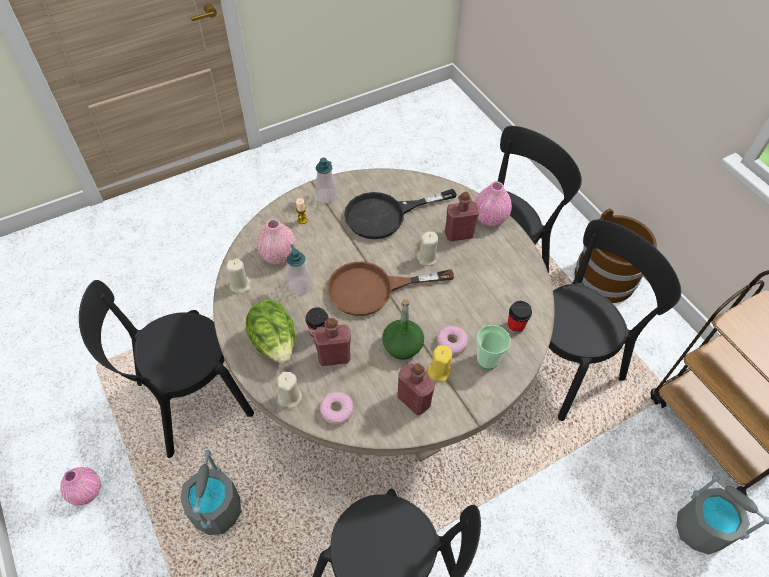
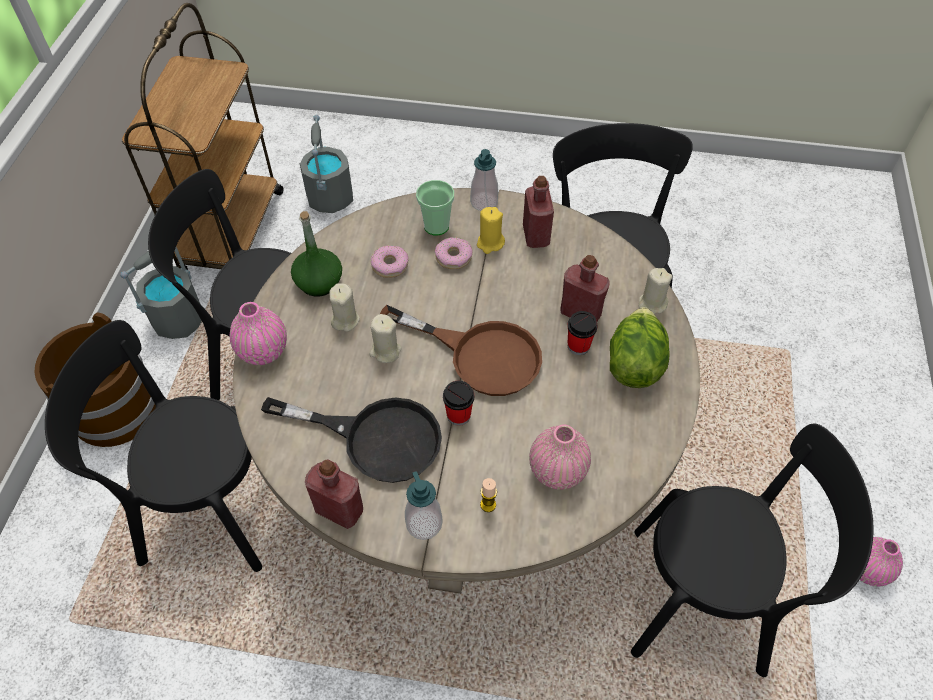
camera: 140 degrees left, 0 degrees up
(217, 511) = (725, 457): grey bucket -> grey bucket (178, 319)
(240, 285) = (632, 459): beige candle -> beige candle (345, 320)
(300, 286) = (560, 412): soap dispenser -> soap dispenser (484, 202)
(337, 410) = (614, 268): donut -> donut (390, 265)
(402, 346) = (503, 283): green bottle -> green bottle (319, 282)
(459, 234) = (321, 355): red bottle -> red bottle (339, 510)
(515, 326) = (378, 235): cup -> cup (458, 415)

